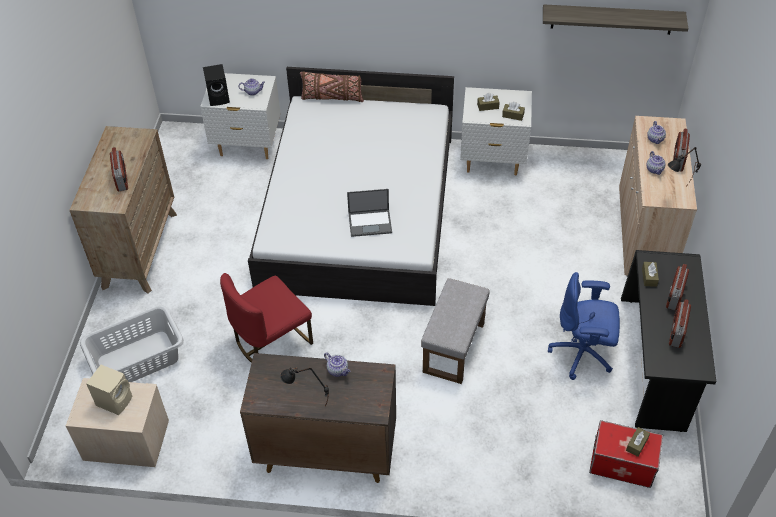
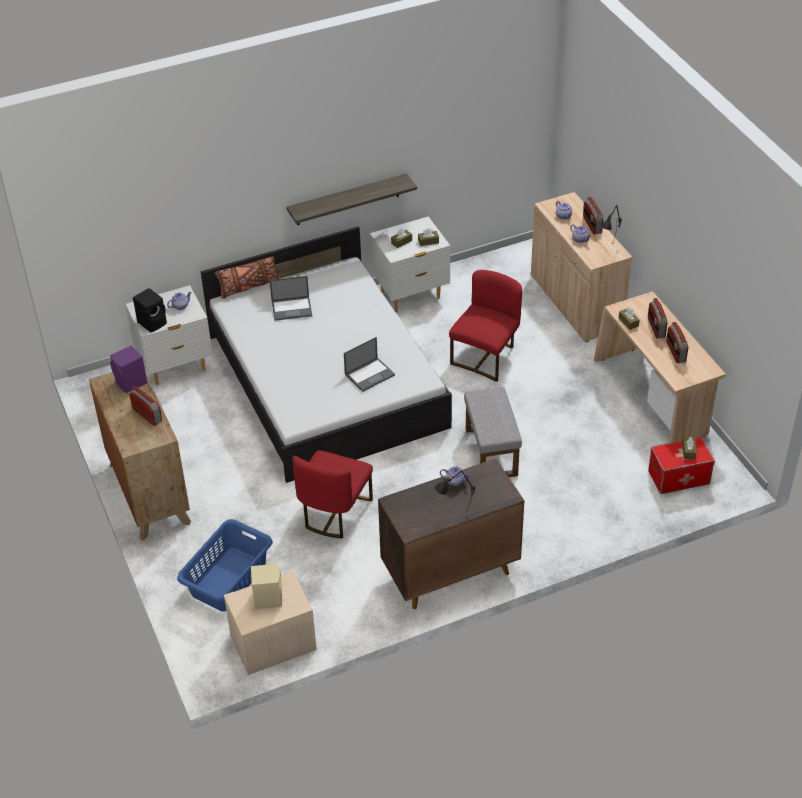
camera: 30 degrees left, 5 degrees down
(134, 144) = (131, 383): none -> purple speaker
(137, 359) = (227, 579): grey laundry basket -> blue laundry basket
(352, 131) = (292, 308): none -> laptop
(518, 250) = (486, 357): none -> red chair
(582, 354) = (594, 413): blue office chair -> none
(612, 19) = (485, 128): shelf -> shelf (347, 200)
(655, 363) = (652, 397): black desk -> beige desk

